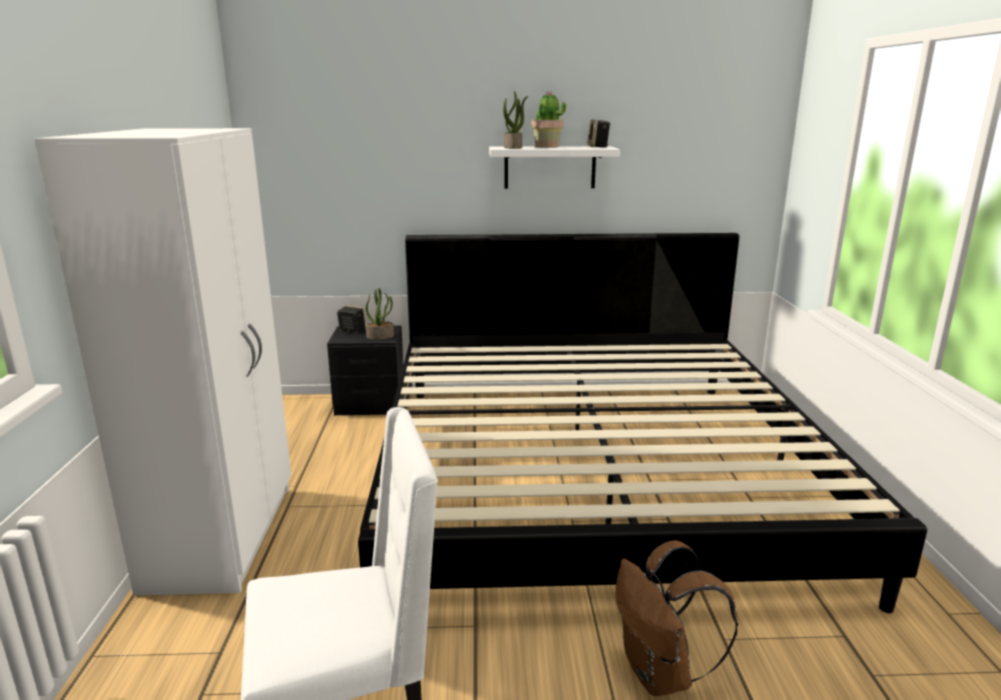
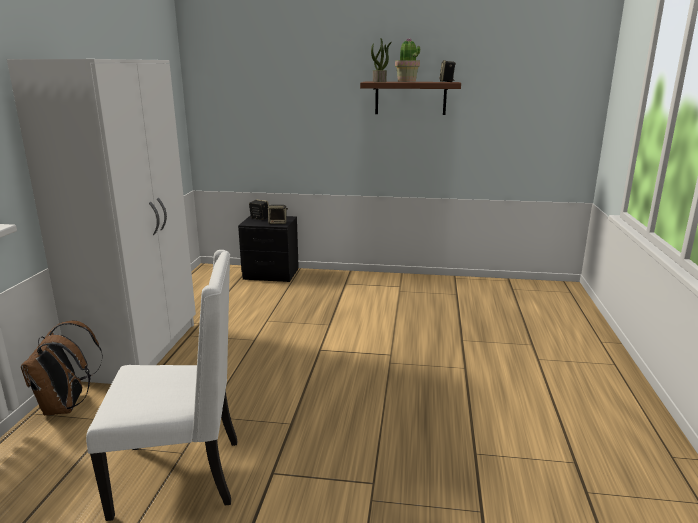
camera: 10 degrees right, 0 degrees up
(380, 336) = (278, 222): potted plant -> speaker
(550, 167) = (410, 98): white shelf -> brown shelf
(592, 474) = (418, 332): bed -> none
(661, 674) = (416, 471): brown backpack -> brown backpack (66, 407)

